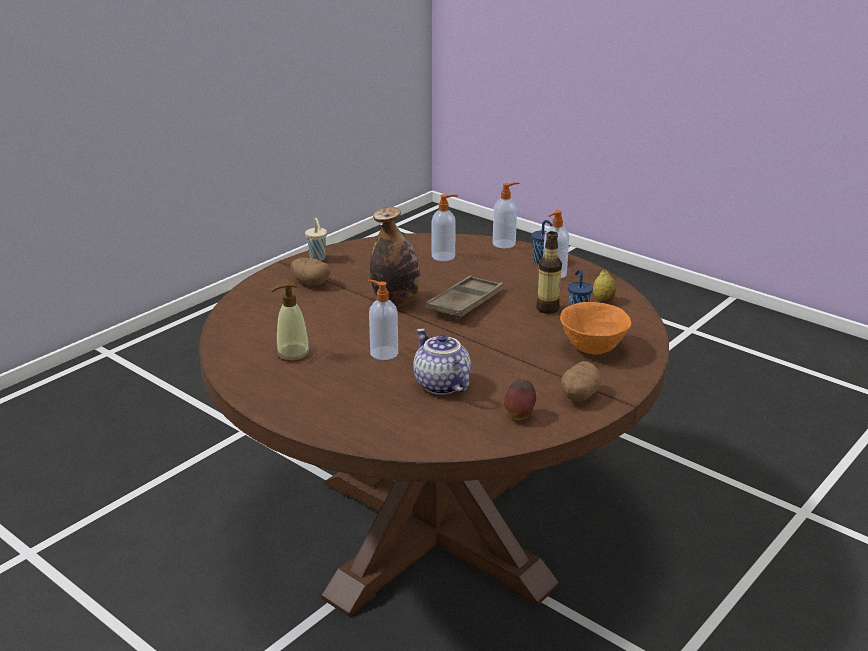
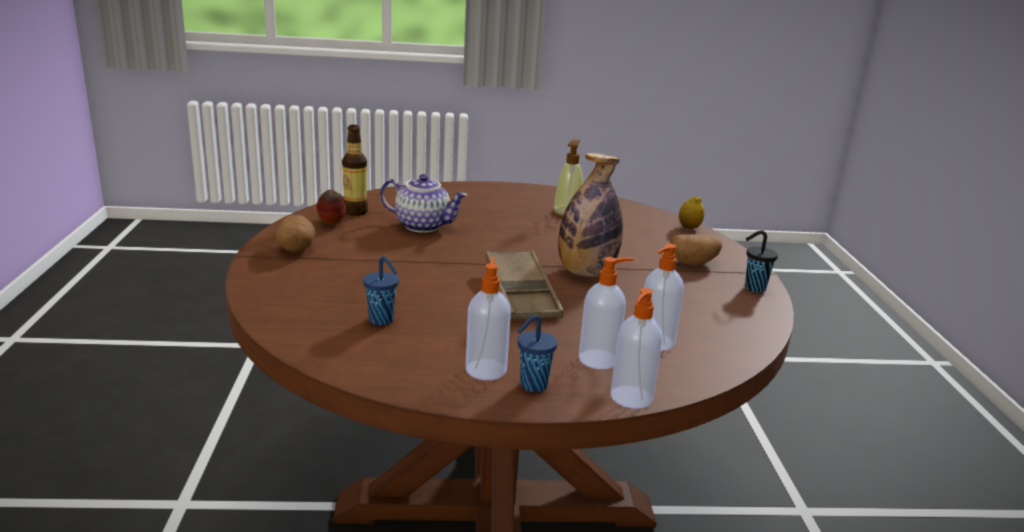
camera: 135 degrees right, 5 degrees down
(318, 259) = (753, 288): beige cup -> black cup
(383, 353) = (507, 232): soap dispenser -> soap dispenser (600, 359)
(547, 308) = (427, 317): bottle -> bottle (355, 212)
(593, 348) = (324, 290): orange bowl -> none
(603, 300) = (373, 352): lemon -> lemon (689, 227)

